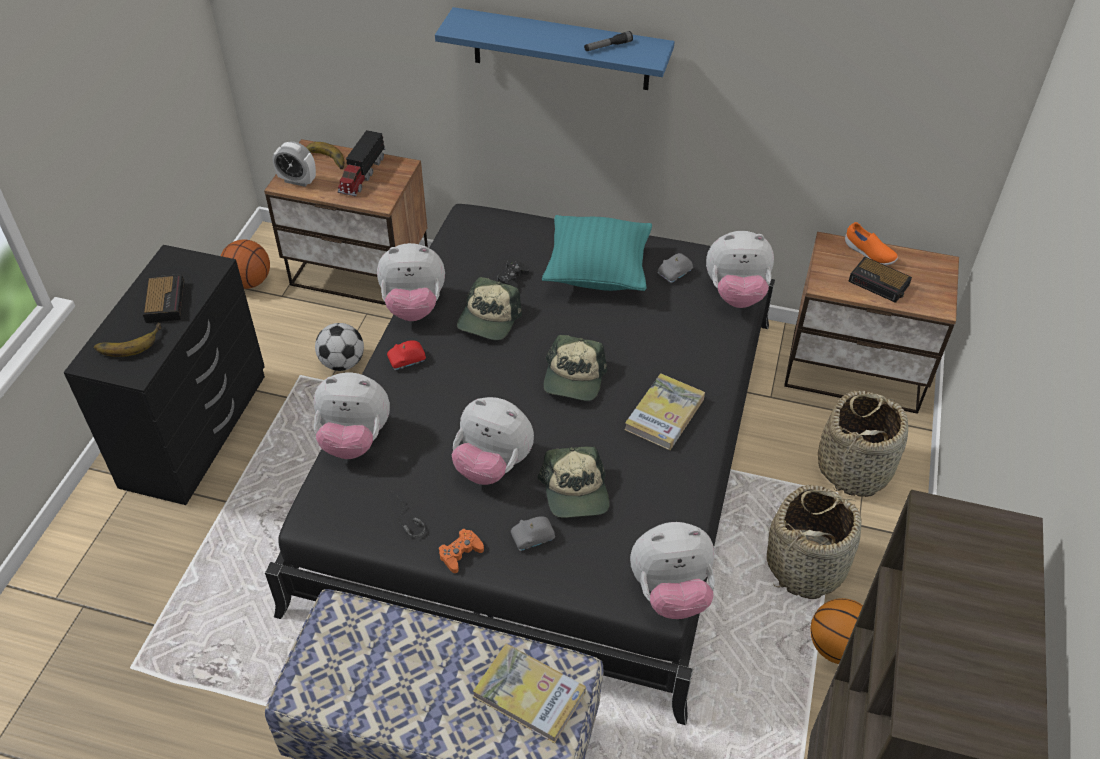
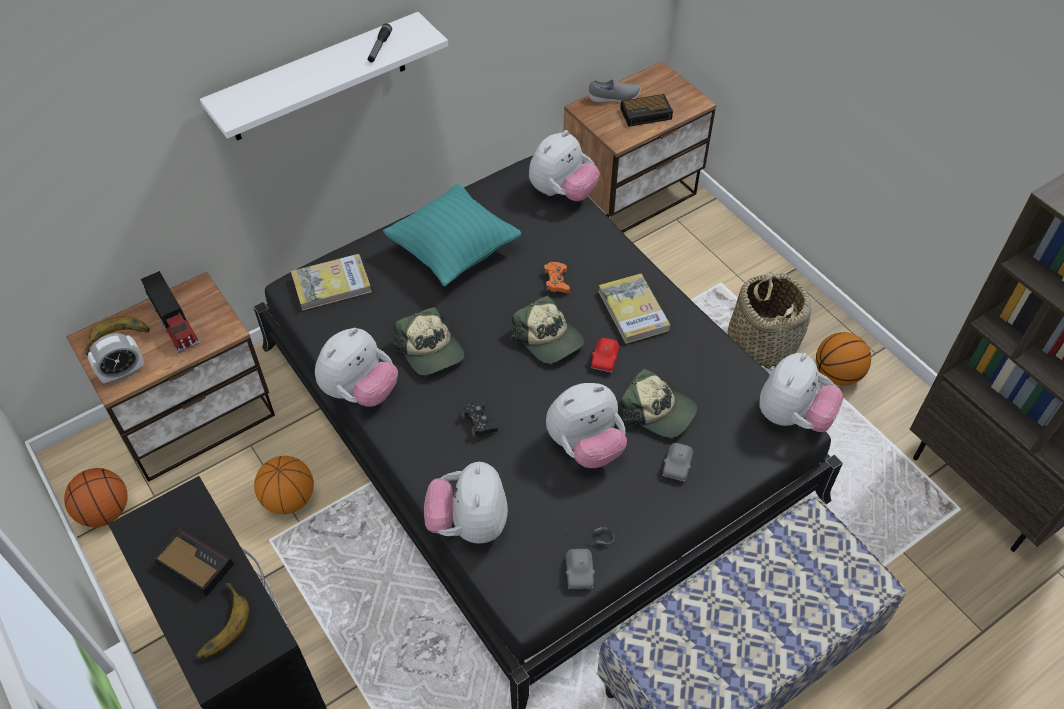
camera: 50 degrees left, 5 degrees up
(342, 363) = (289, 499): football -> basketball
(354, 439) = (469, 523): plush toy -> plush toy turned 135 degrees clockwise
(407, 360) = (418, 433): red toy car -> red toy car (605, 359)
(460, 553) = (652, 521): orange game controller -> orange game controller (556, 281)
(512, 279) = (401, 307): black game controller -> black game controller (479, 422)
(529, 694) = (812, 559): book -> book (331, 284)
(561, 49) = (318, 78): blue shelf -> white shelf
(675, 273) = (506, 209): grey toy car -> grey toy car (580, 572)
(854, 468) = (708, 258): basket -> none
(868, 254) = (614, 98): orange shoe -> grey shoe

